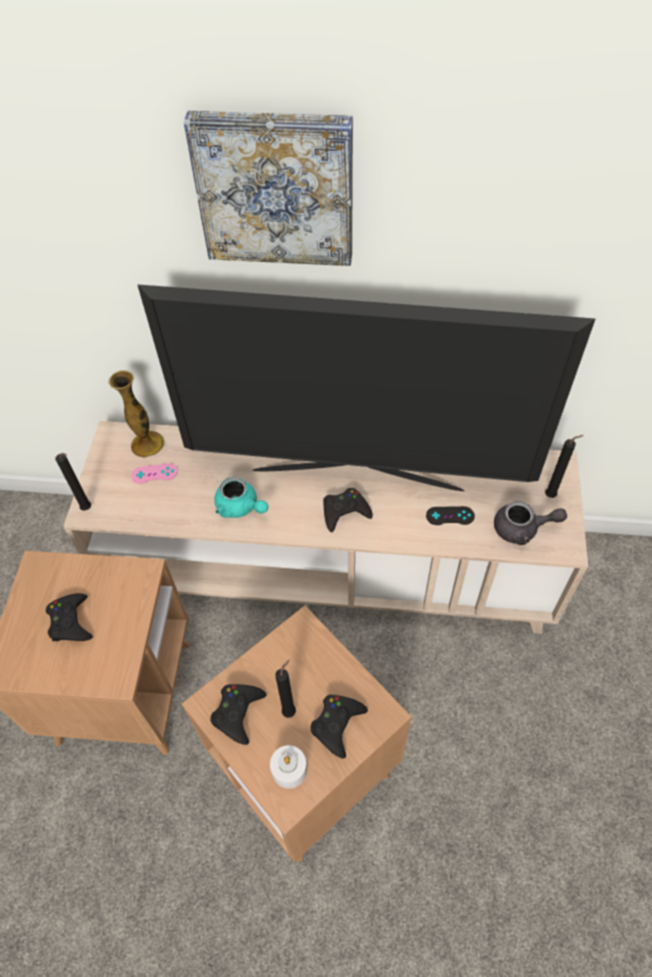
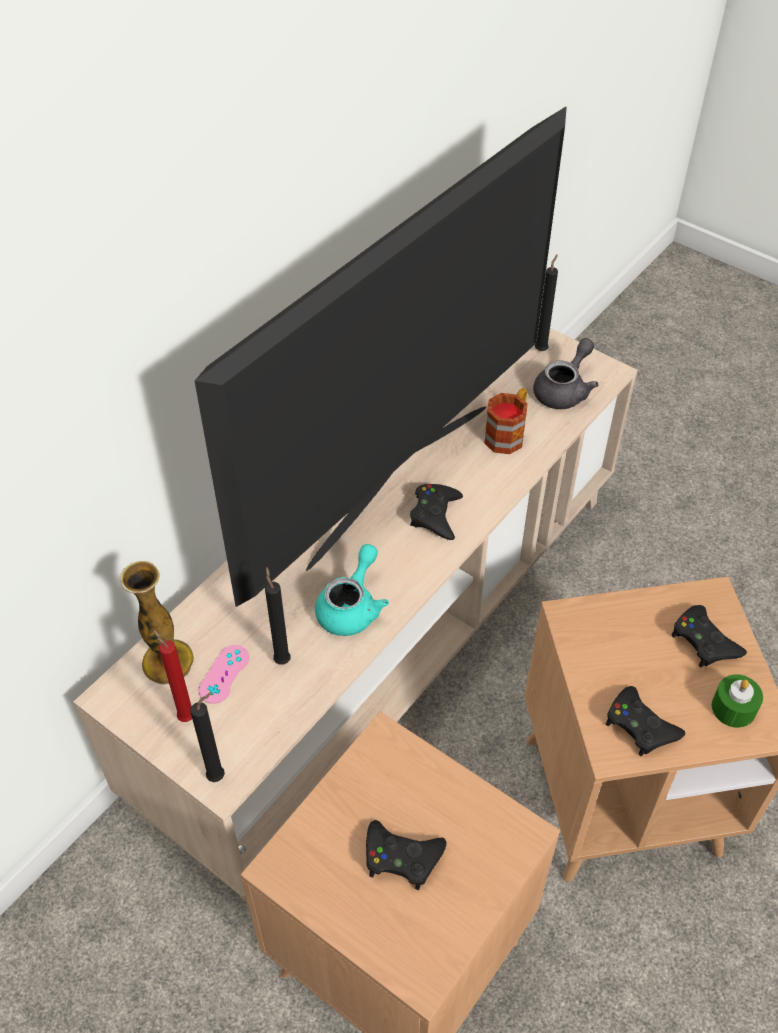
camera: 60 degrees left, 5 degrees down
(117, 472) = (184, 716): none -> red candle
(240, 507) = (352, 607): turquoise teapot -> turquoise teapot turned 45 degrees counterclockwise
(276, 187) = (236, 169): picture -> none
(289, 770) = (733, 708): white candle -> green candle
(290, 710) = (665, 674): black candle -> black candle (281, 658)
(450, 516) = (508, 433): black game controller -> mug

